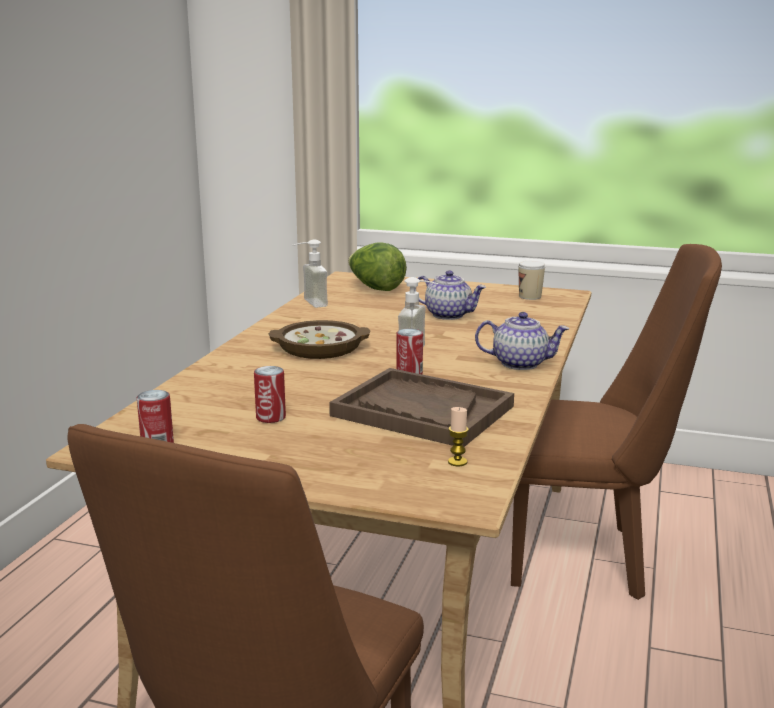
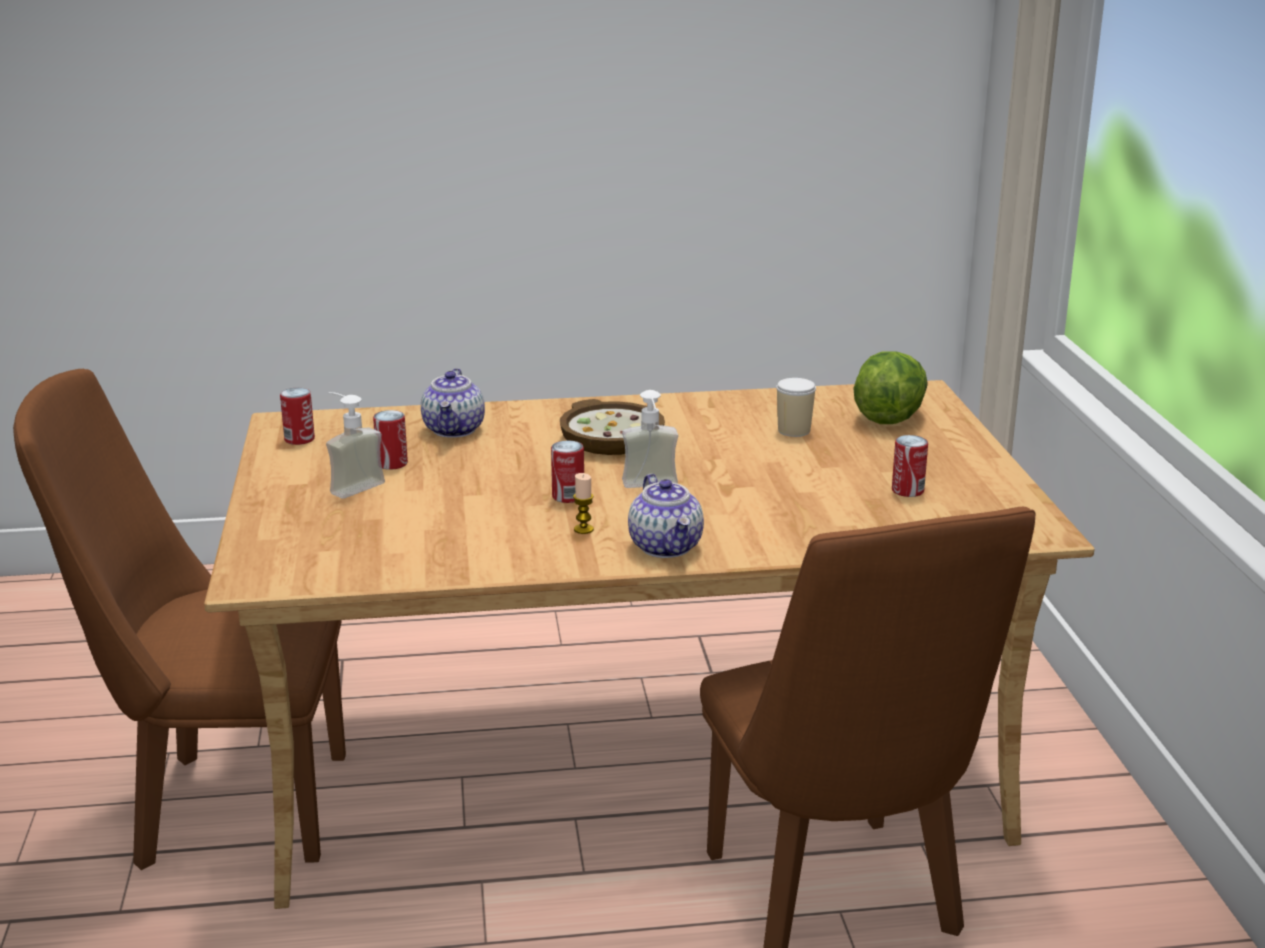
camera: 65 degrees right, 5 degrees up
(308, 303) = (772, 398): soap dispenser -> soap dispenser (350, 485)
(422, 411) = (460, 523): brown tray -> none
(449, 315) = (823, 476): teapot -> teapot (454, 430)
(457, 462) = (337, 561): candle -> candle (583, 529)
(489, 304) = (907, 490): none -> can
(530, 296) = (987, 510): cup -> cup (794, 430)

